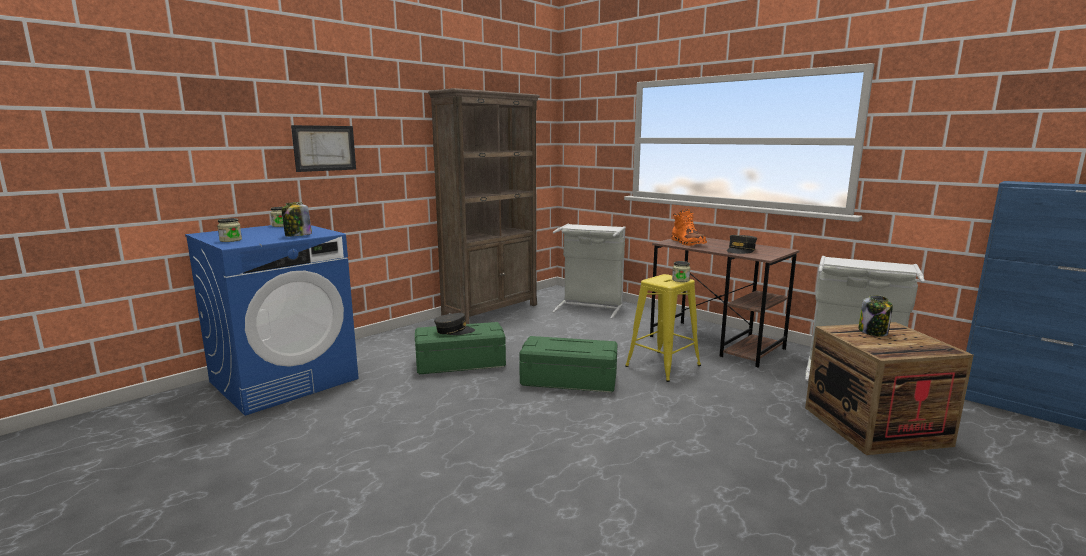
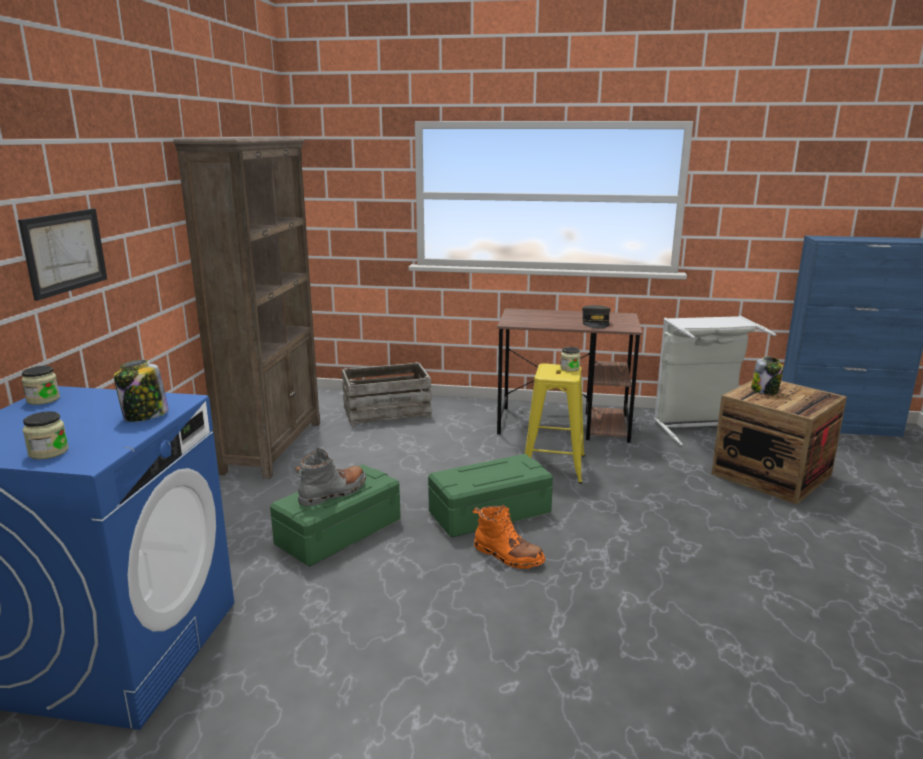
camera: 35 degrees left, 5 degrees up
(454, 331) = (333, 493): grey cap -> grey boot
(590, 307) = (387, 411): grey laundry basket -> crate
(687, 243) = (531, 320): orange boot -> orange boot (507, 556)

